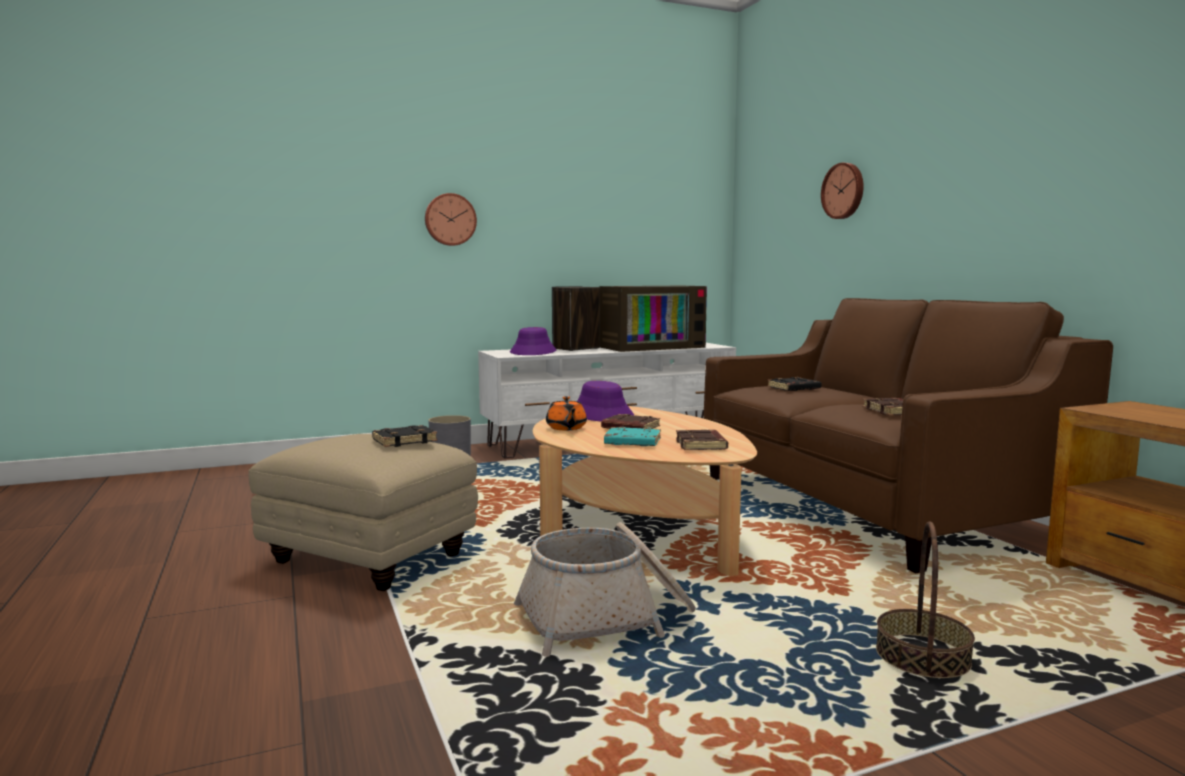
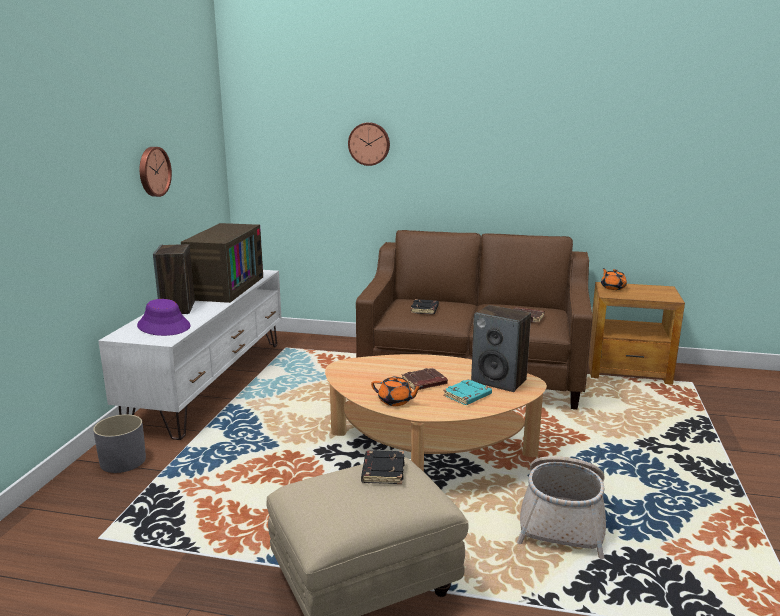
camera: 55 degrees left, 10 degrees up
(450, 219) = (52, 202): wall clock -> wall clock (153, 171)
(601, 414) = (365, 376): purple hat -> none
(702, 445) = (499, 381): brown book -> speaker
(922, 657) = (665, 454): basket -> none
(1136, 407) = (612, 287): none -> orange teapot

